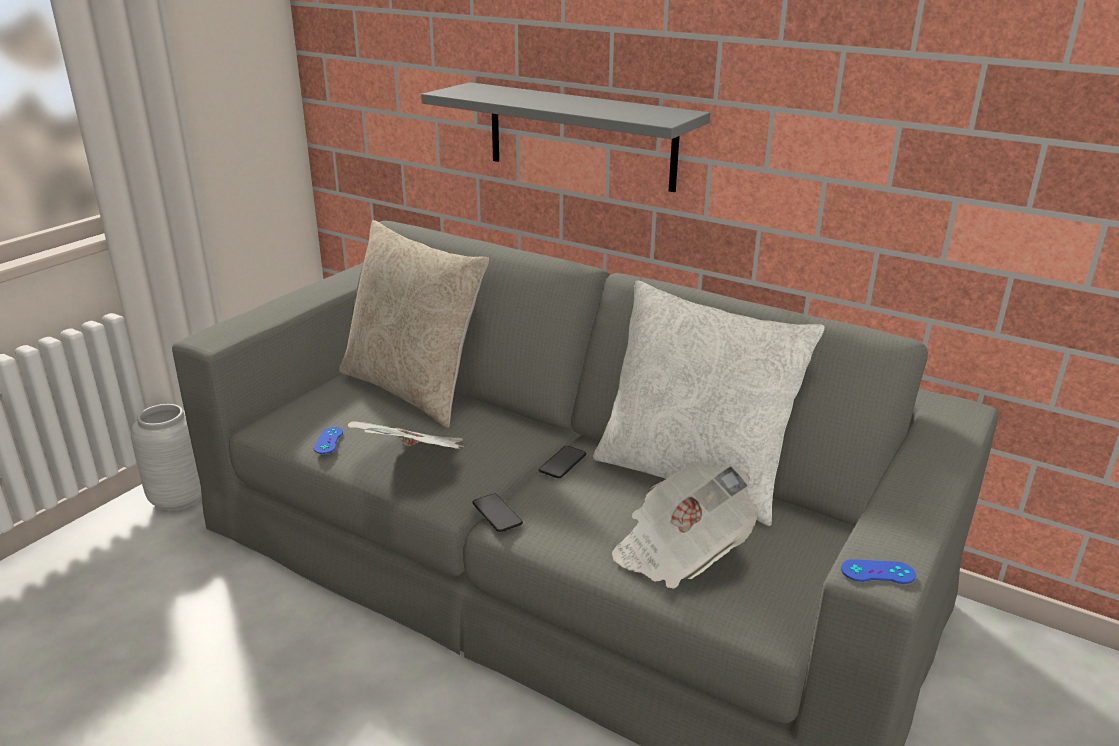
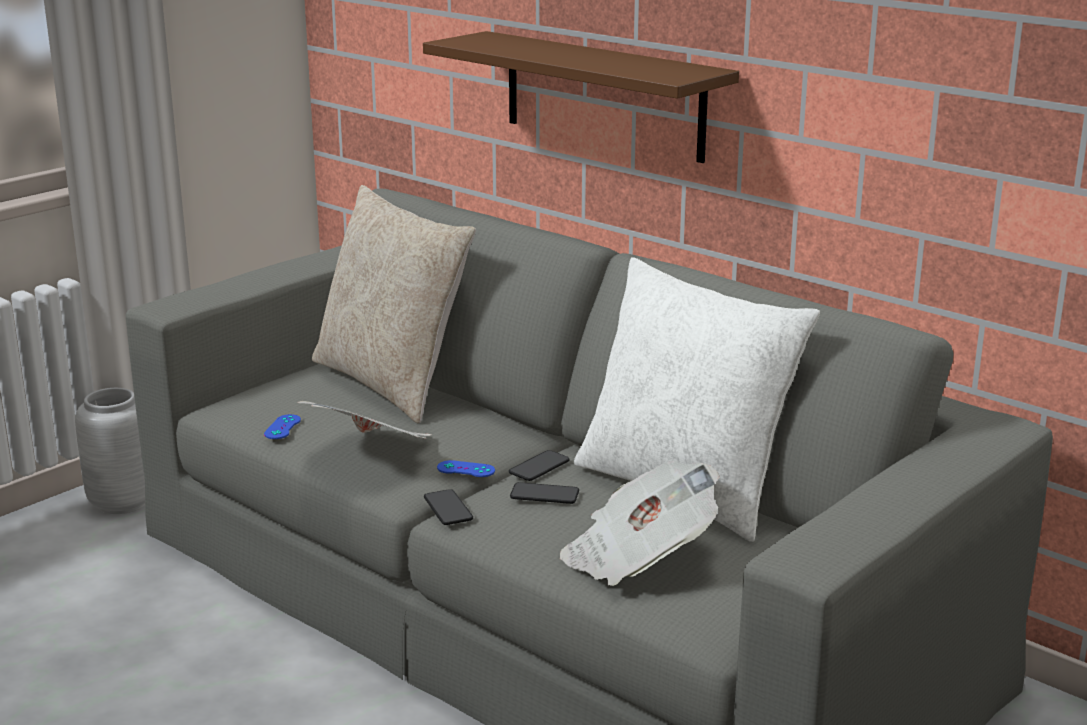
camera: 10 degrees right, 5 degrees down
(578, 492) = (544, 495): none -> phone
(580, 136) = (603, 95): grey shelf -> brown shelf
(877, 572) = (803, 558): blue game controller -> blue game controller (466, 469)

